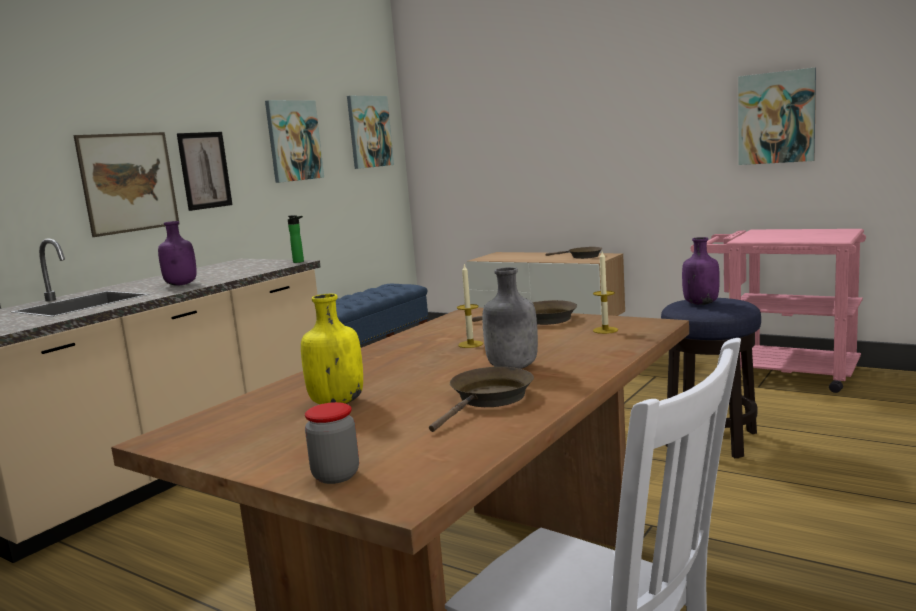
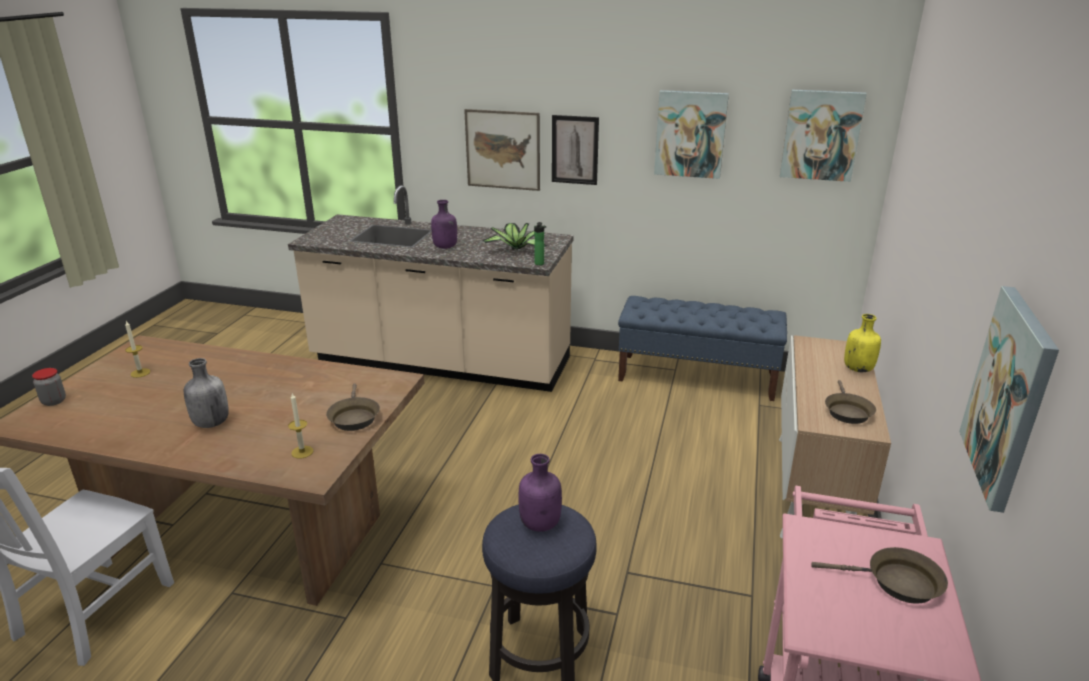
camera: 70 degrees right, 15 degrees up
(244, 268) = (515, 249): none -> potted plant
(336, 402) = (171, 376): yellow bottle -> yellow bottle (858, 369)
(470, 344) = (285, 397): candle -> candle (140, 373)
(489, 399) = (145, 424): brown frying pan -> brown frying pan (897, 583)

